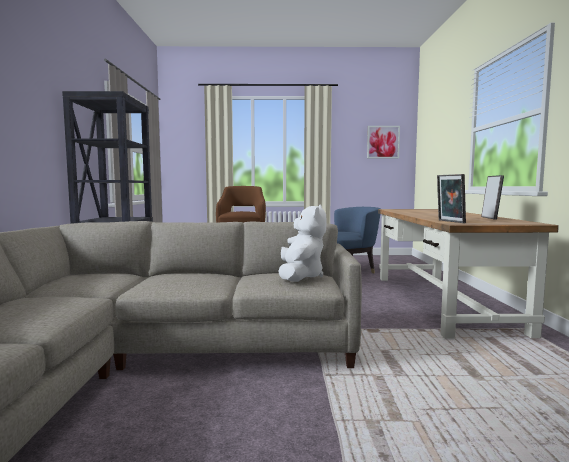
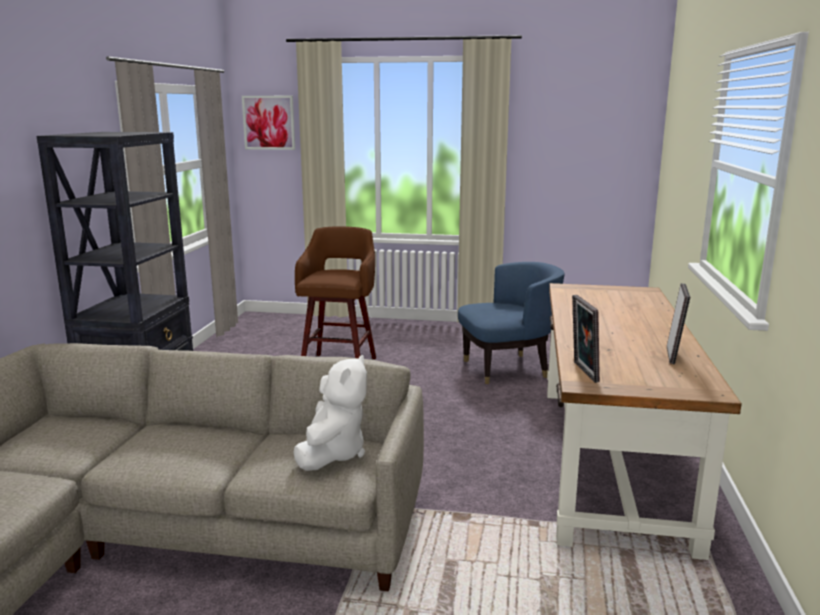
camera: 10 degrees right, 10 degrees up
(383, 142) = (601, 137): picture -> picture (269, 122)

